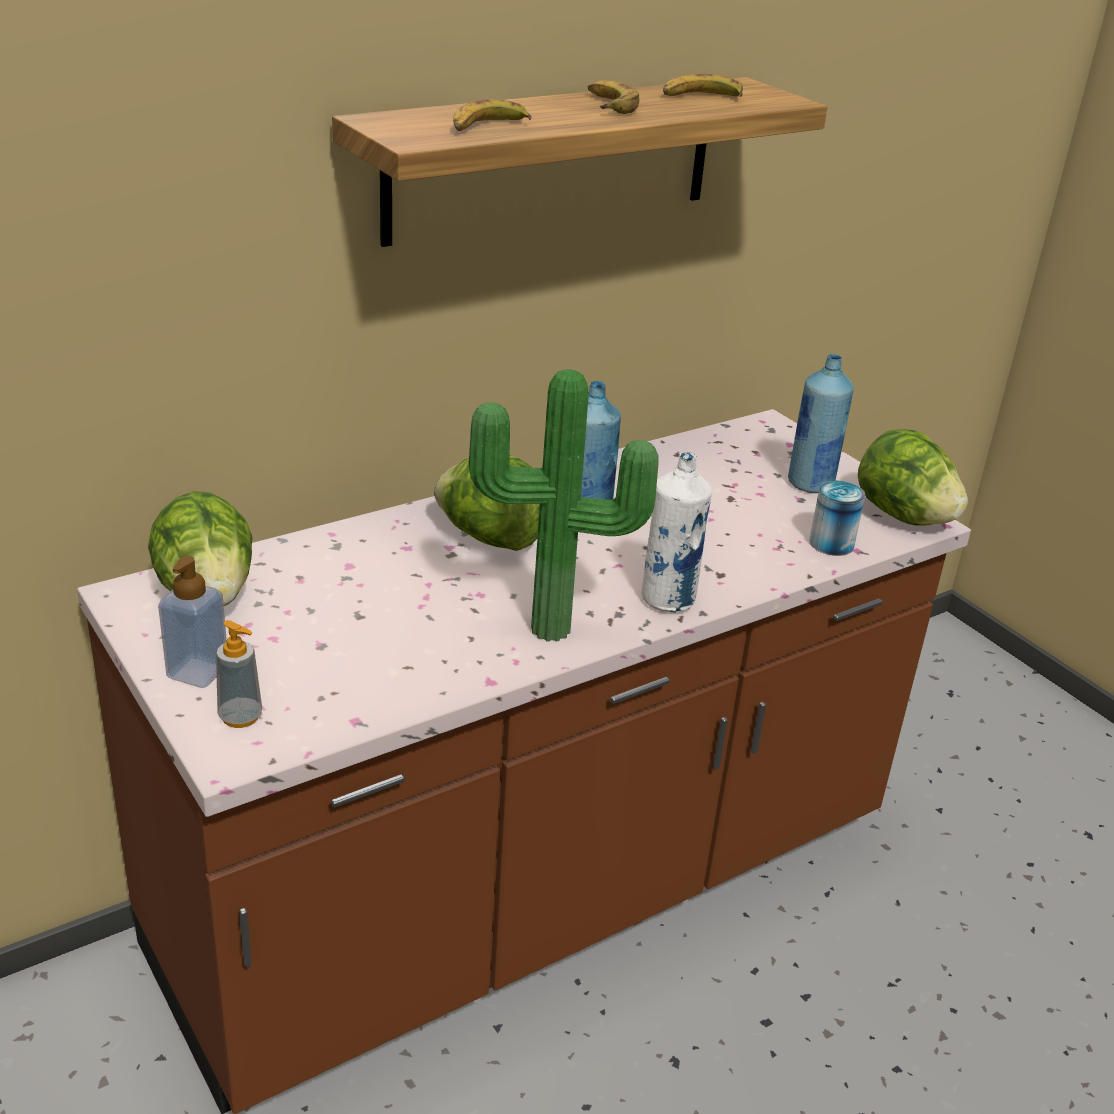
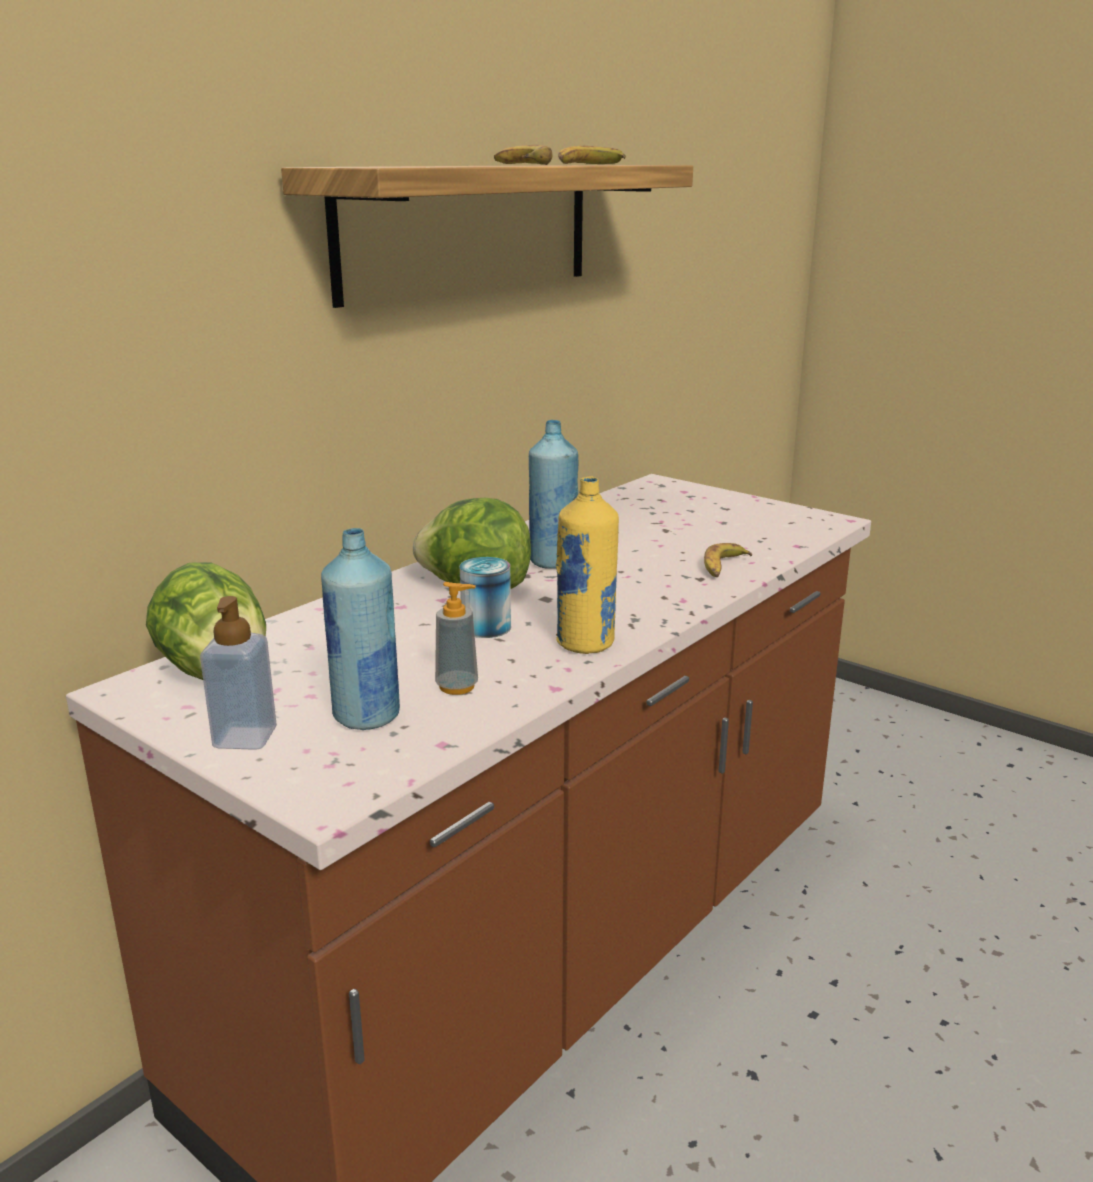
camera: 15 degrees left, 10 degrees down
(240, 717) = (316, 765): soap dispenser -> soap dispenser (457, 687)
(487, 127) = (436, 165): banana -> banana (723, 567)
(551, 634) = (585, 644): potted plant -> yellow bottle
(668, 599) = (670, 602): white bottle -> none
(810, 484) = (722, 512): blue bottle -> blue bottle (366, 717)
(831, 543) = (773, 544): can -> can (486, 627)
(903, 516) = (812, 520): lettuce -> none

